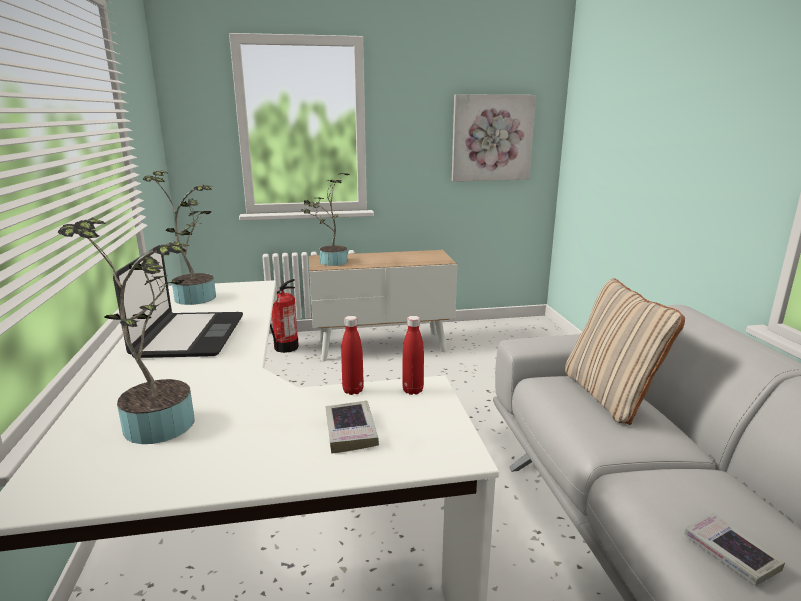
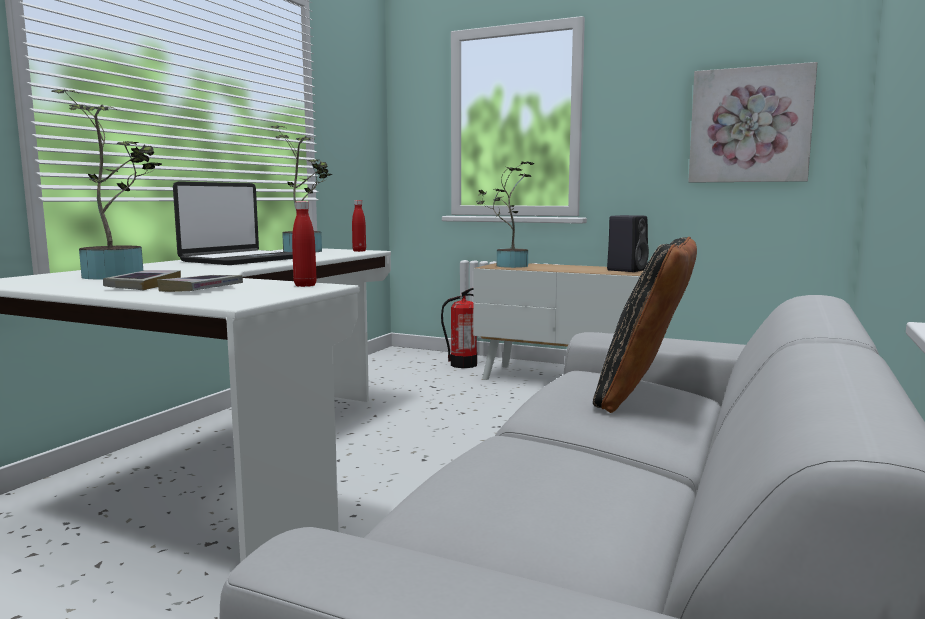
camera: 35 degrees right, 10 degrees down
(353, 390) = (263, 281): red bottle -> red bottle (359, 251)
(426, 256) = (627, 270): none -> black speaker
(610, 396) = (644, 394): beige pillow -> black pillow
(730, 553) = (480, 496): book -> book (144, 285)

